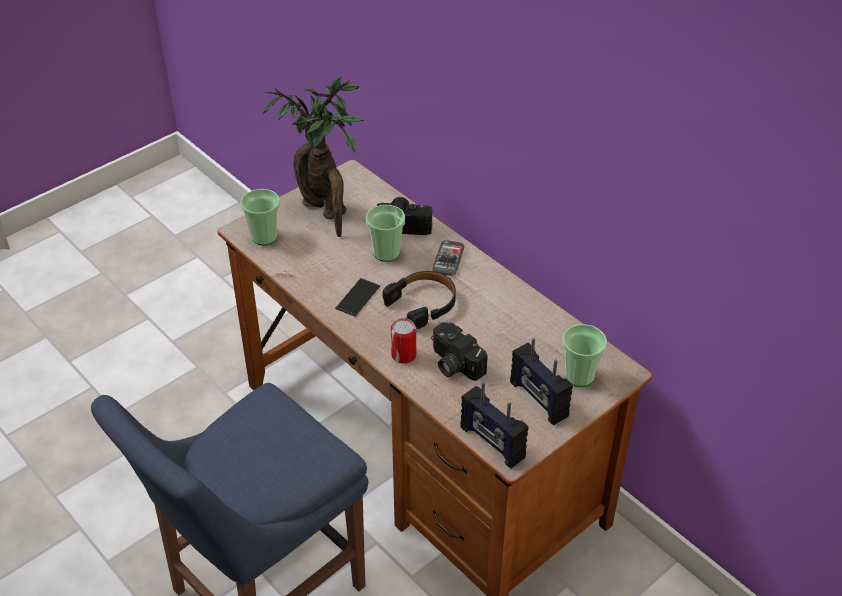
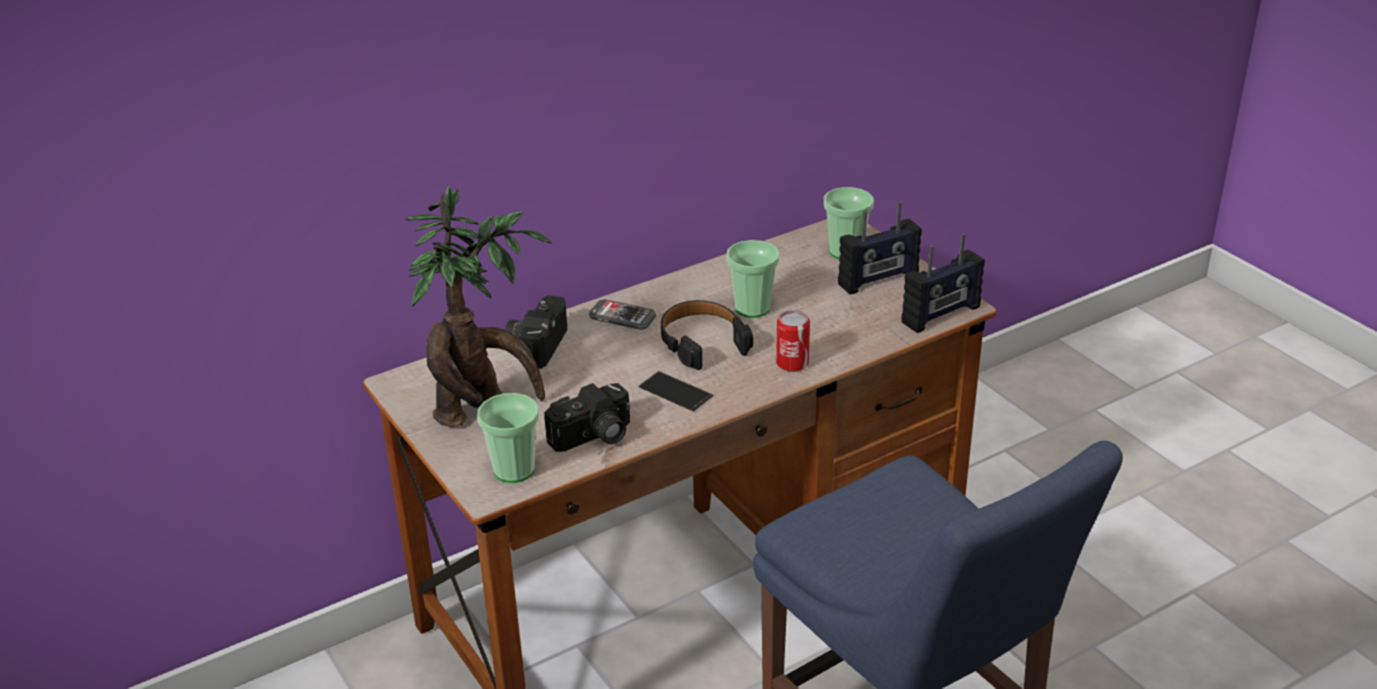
camera: 80 degrees left, 10 degrees down
(386, 253) = (592, 363): cup -> cup (752, 308)
(453, 364) = (814, 329): camera -> camera (593, 437)

